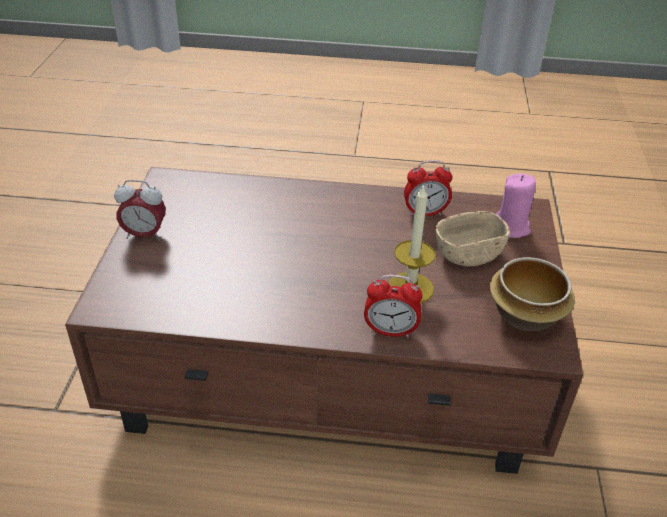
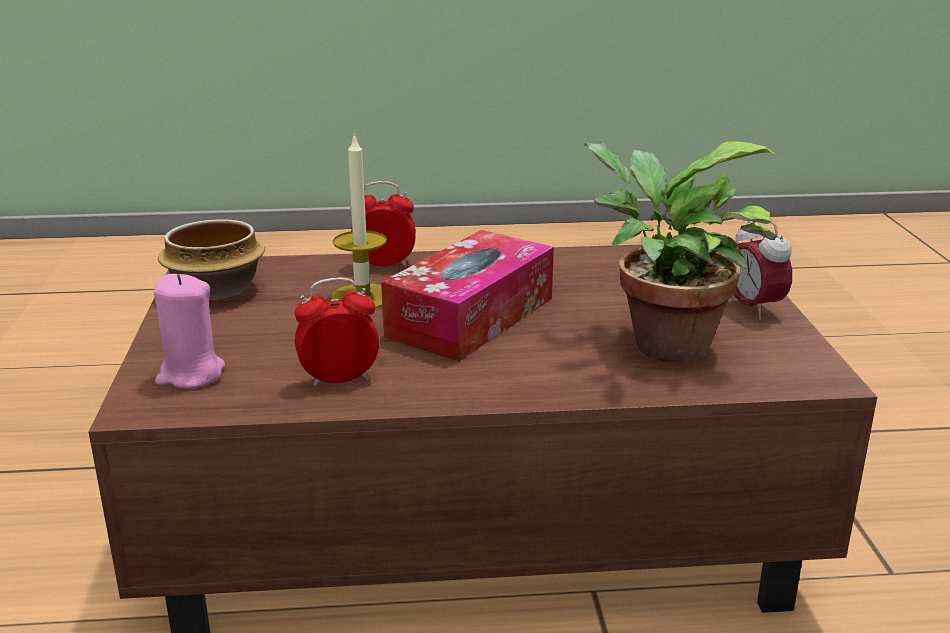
camera: 170 degrees right, 15 degrees down
(144, 235) = (753, 308): alarm clock -> alarm clock turned 105 degrees counterclockwise
(231, 212) = (661, 345): none -> potted plant
(337, 254) = (471, 317): none -> tissue box
(468, 254) = (275, 336): beige bowl -> none

